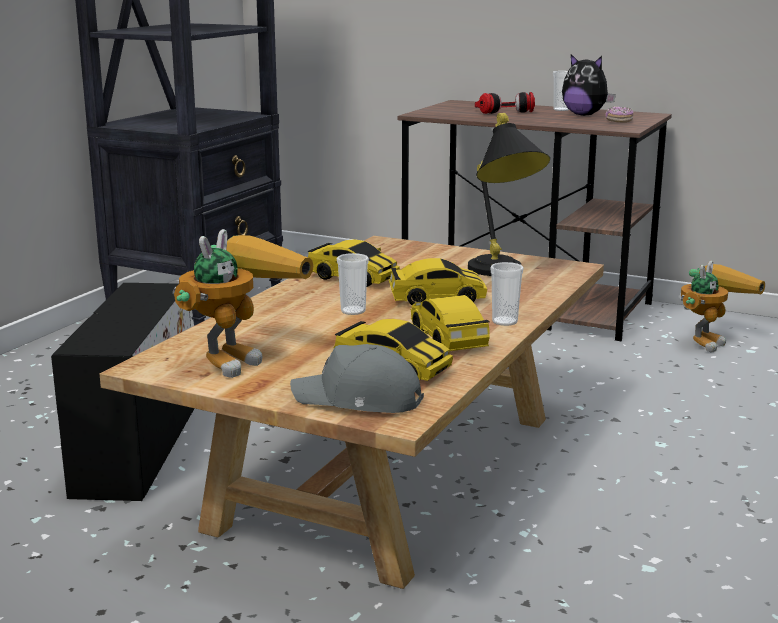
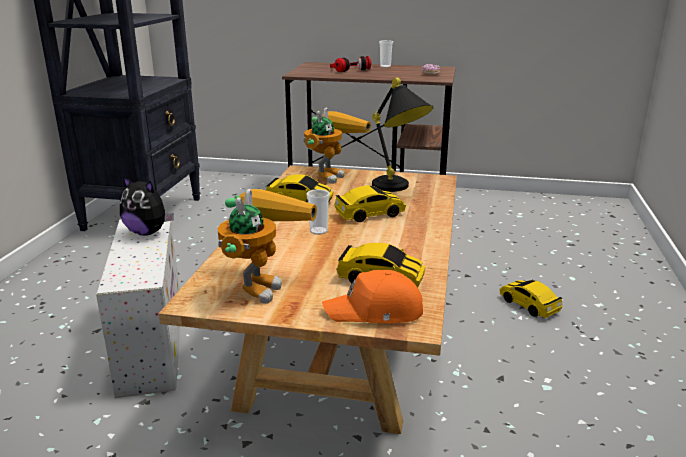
camera: 15 degrees left, 5 degrees up
(138, 446) = (152, 342): black storage box -> white storage box
(358, 400) = (375, 312): grey cap -> orange cap
(448, 338) = (400, 247): toy car -> toy car (528, 305)
(504, 322) = (428, 229): cup -> none
(585, 115) = (404, 70): plush toy -> plush toy (147, 232)
(708, 340) = (491, 211): toy robot -> toy robot (331, 174)

